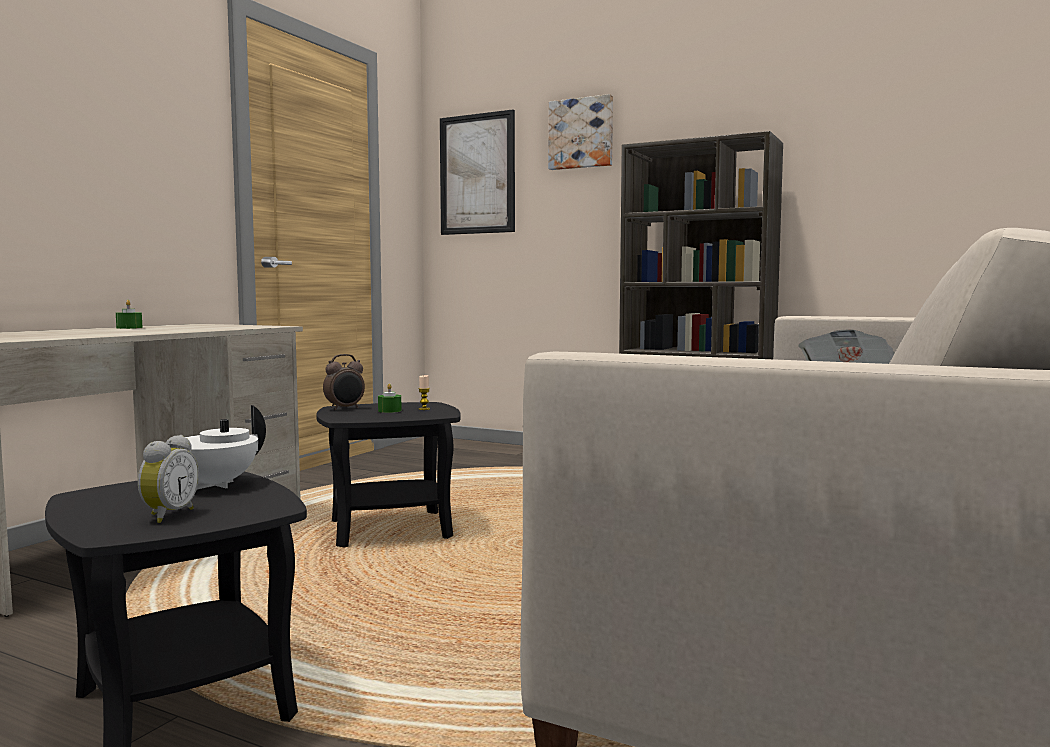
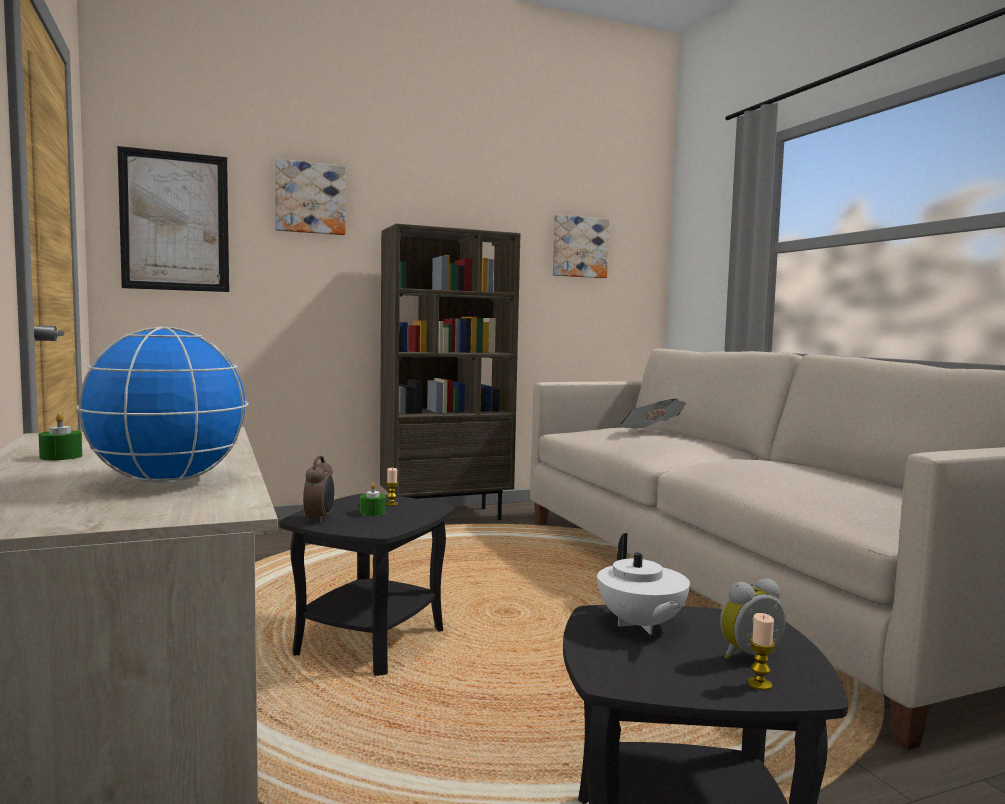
camera: 50 degrees left, 0 degrees up
(78, 334) = (167, 481): none -> globe
(108, 522) = (759, 684): none -> candle
(167, 515) = (753, 659): alarm clock -> alarm clock turned 75 degrees counterclockwise
(915, 136) = (579, 247): none -> picture

